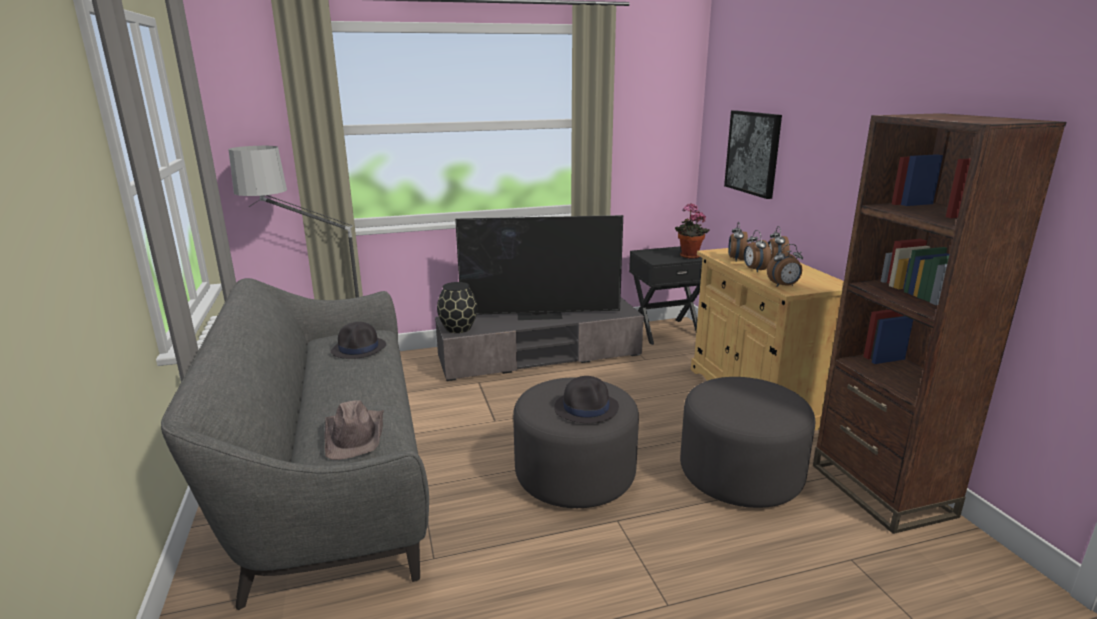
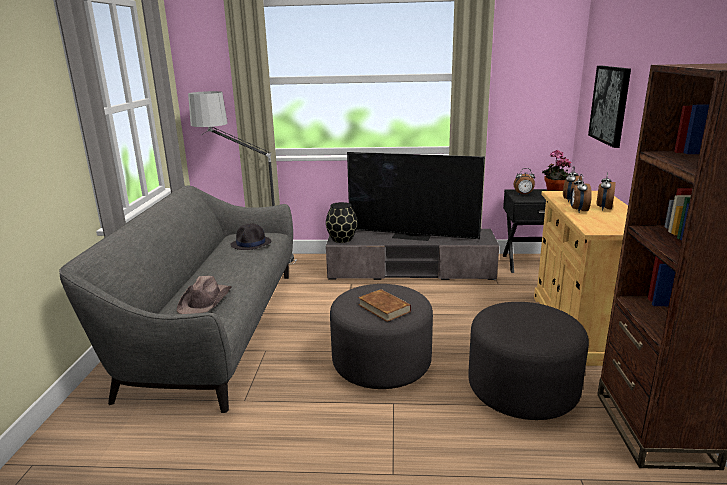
camera: 20 degrees right, 0 degrees up
(586, 408) = (384, 308): black hat -> brown book
(784, 286) = (592, 226): alarm clock -> alarm clock (523, 194)

